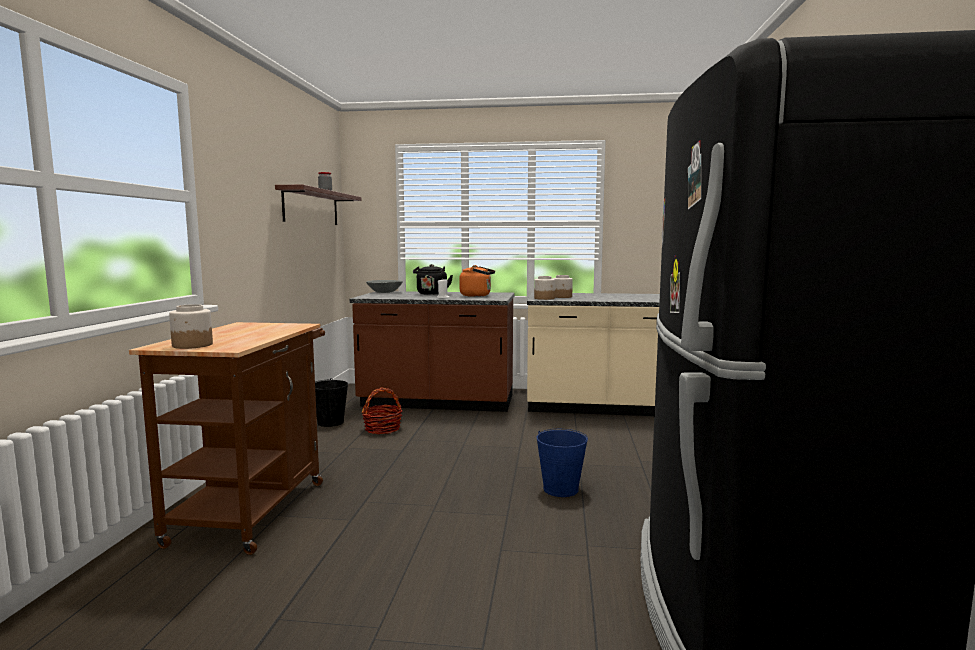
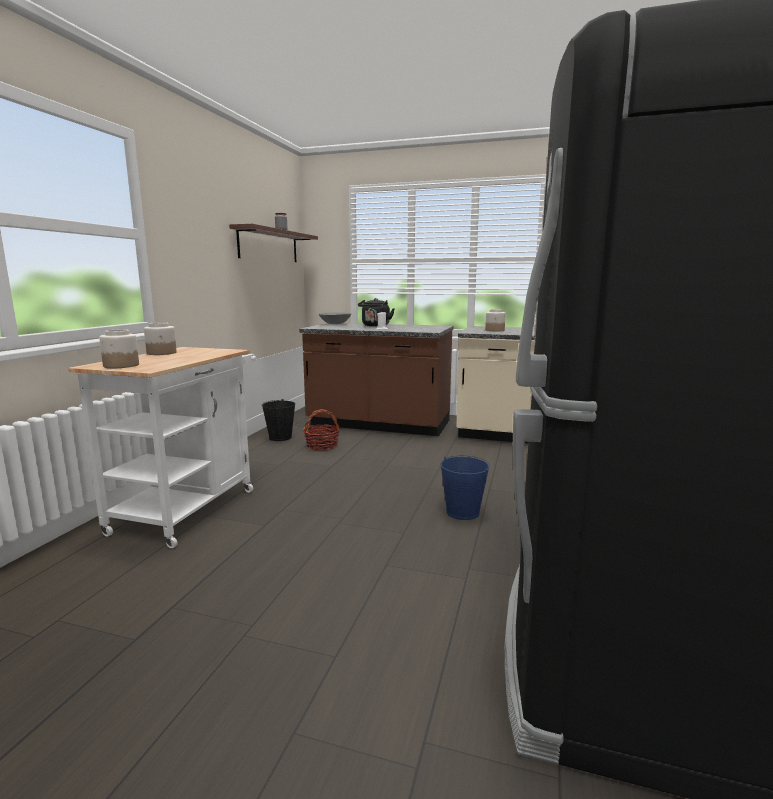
camera: 10 degrees right, 5 degrees up
(254, 507) = (190, 507): brown cart -> white cart
(477, 295) = (415, 328): orange kettle -> none
(544, 298) = (476, 331): jar -> jar (162, 353)

